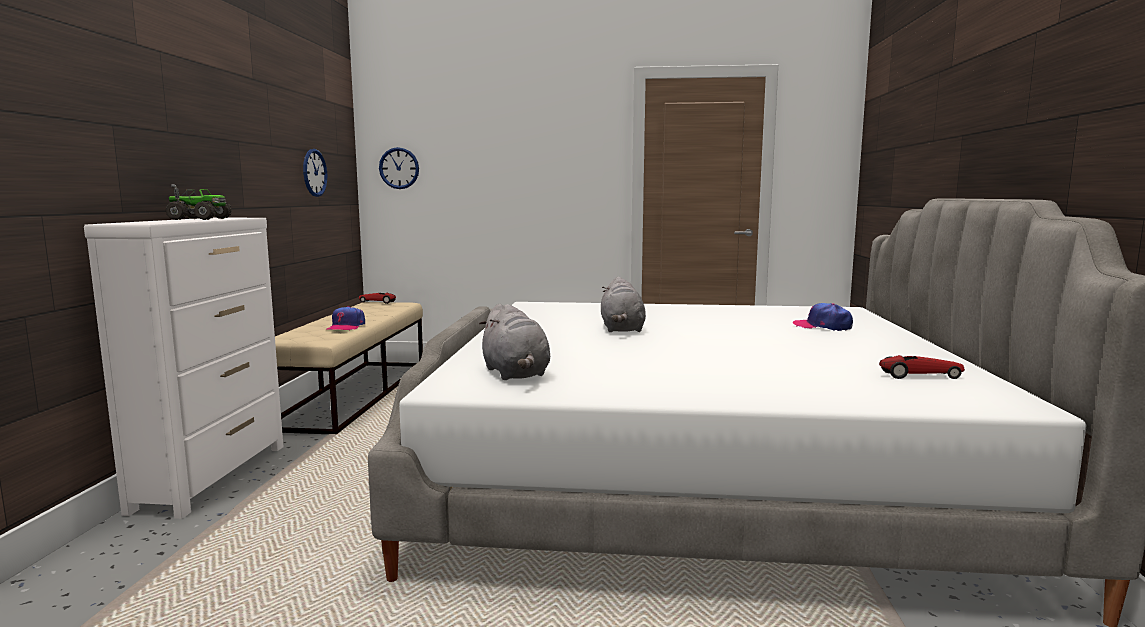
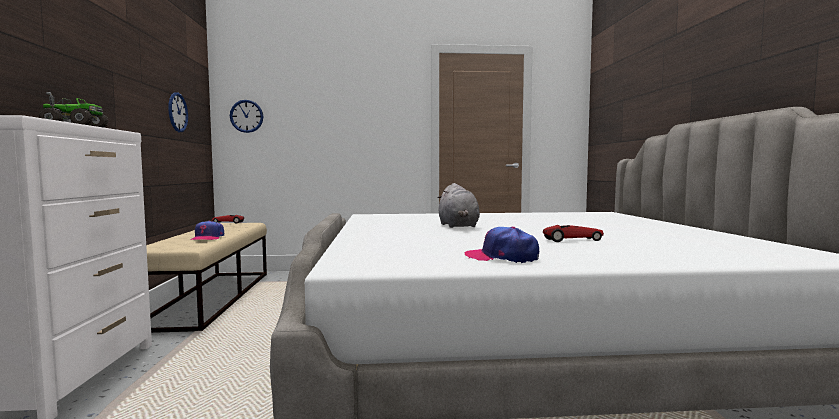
camera: 10 degrees left, 5 degrees down
(515, 374) = (402, 254): grey plush toy -> none
(822, 326) = (605, 221): cap -> cap (502, 257)
(919, 376) = (728, 244): toy car -> toy car (572, 240)

